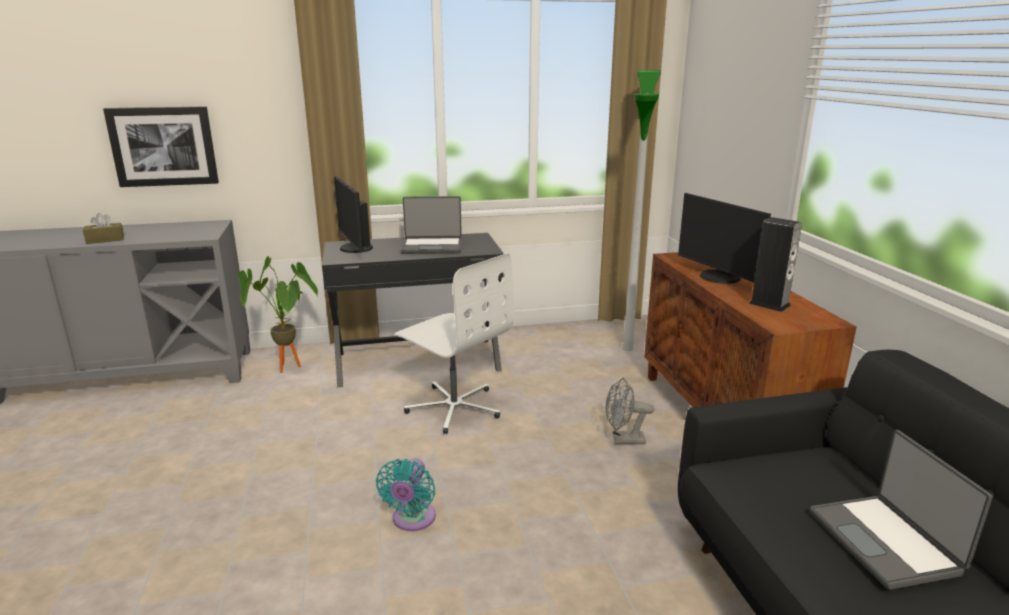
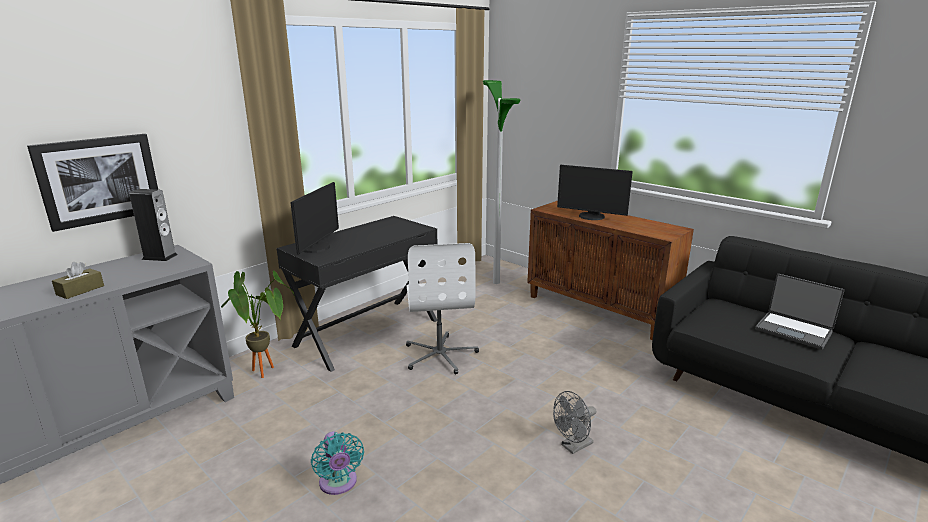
camera: 35 degrees left, 0 degrees up
(354, 248) = (316, 248): monitor -> monitor turned 105 degrees counterclockwise
(412, 520) = (515, 434): turquoise fan -> turquoise fan (339, 484)
(432, 247) = (376, 234): laptop -> none
(454, 407) = (440, 355): white office chair -> white office chair turned 75 degrees clockwise
(623, 440) = (565, 338): grey fan -> grey fan (573, 446)
(769, 304) = (641, 226): speaker -> speaker (160, 257)

